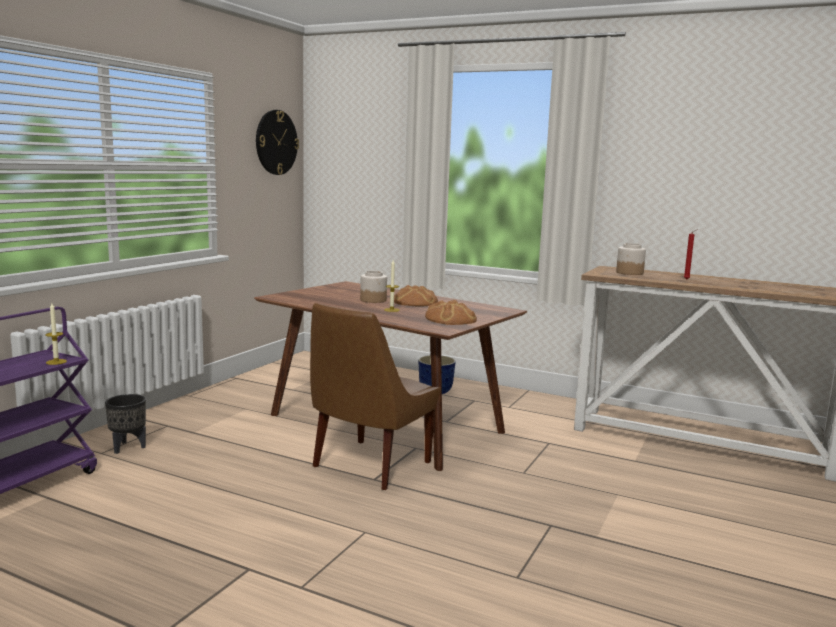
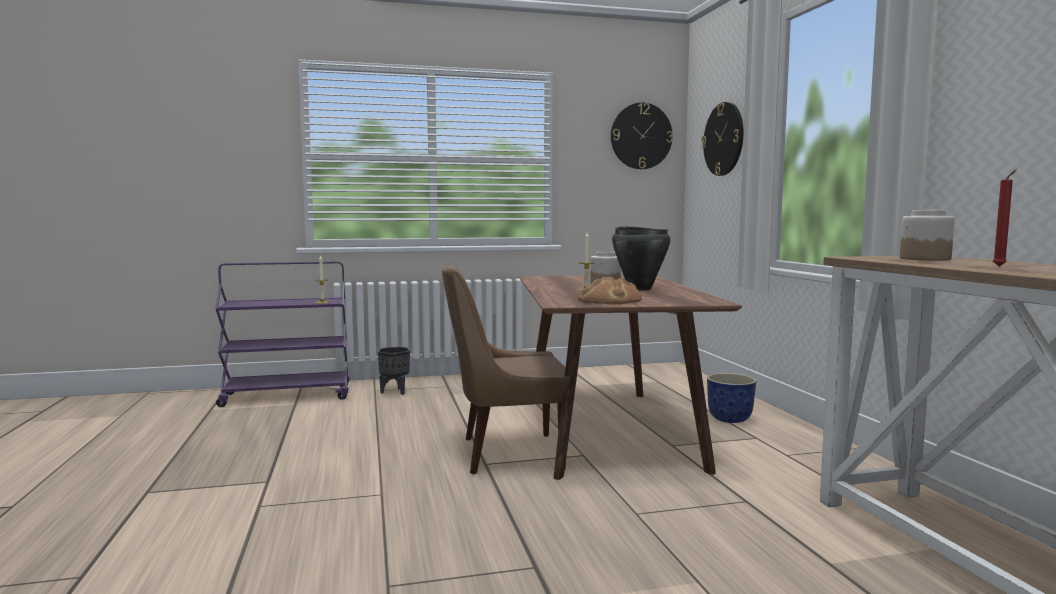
camera: 50 degrees right, 5 degrees down
(364, 155) = (723, 139): none -> wall clock
(415, 302) = (639, 289): bread -> black cooking pot

